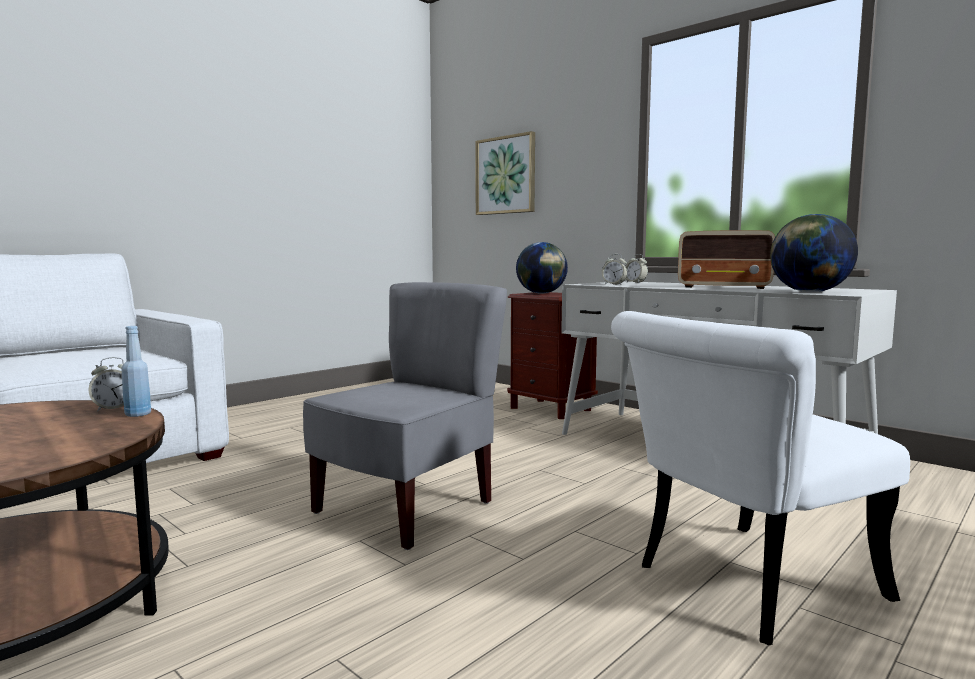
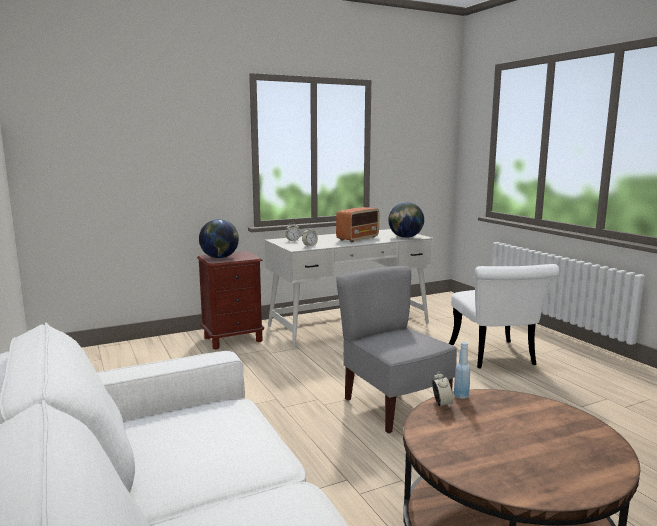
camera: 70 degrees left, 5 degrees up
(506, 175) = (124, 157): picture -> none

